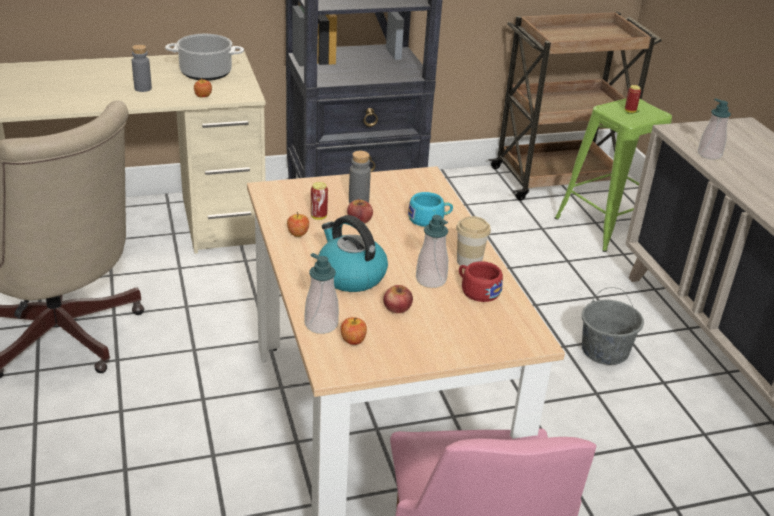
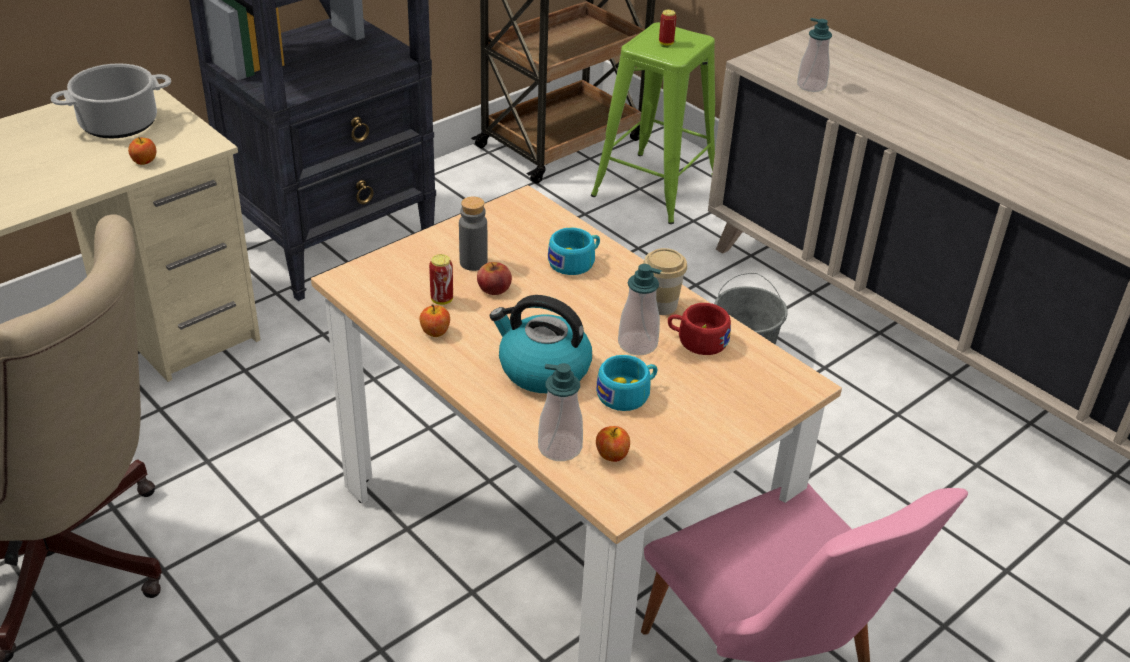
camera: 25 degrees left, 5 degrees up
(143, 88) = (46, 172): grey bottle -> none
(397, 307) = (628, 394): apple -> turquoise cup

